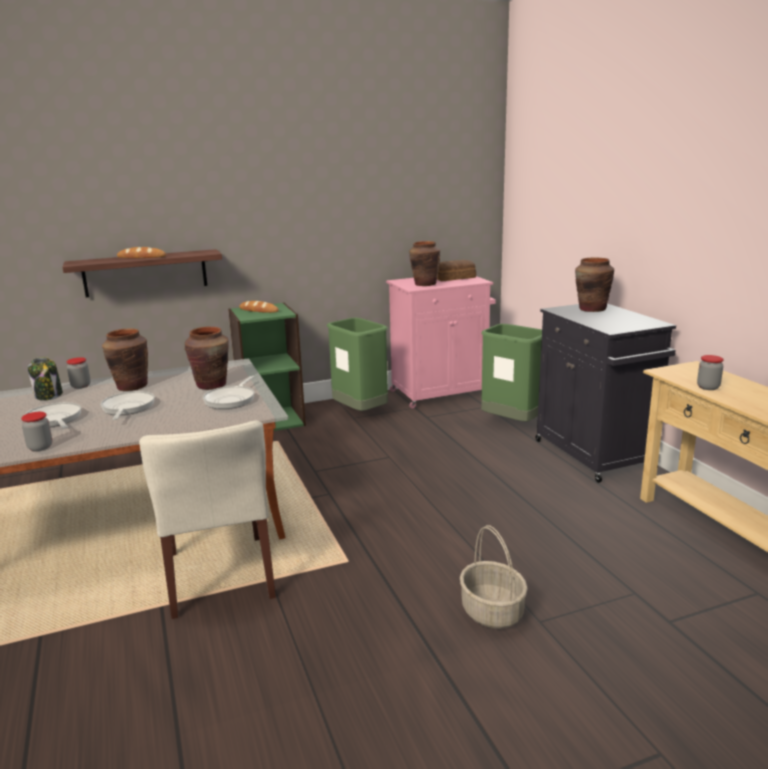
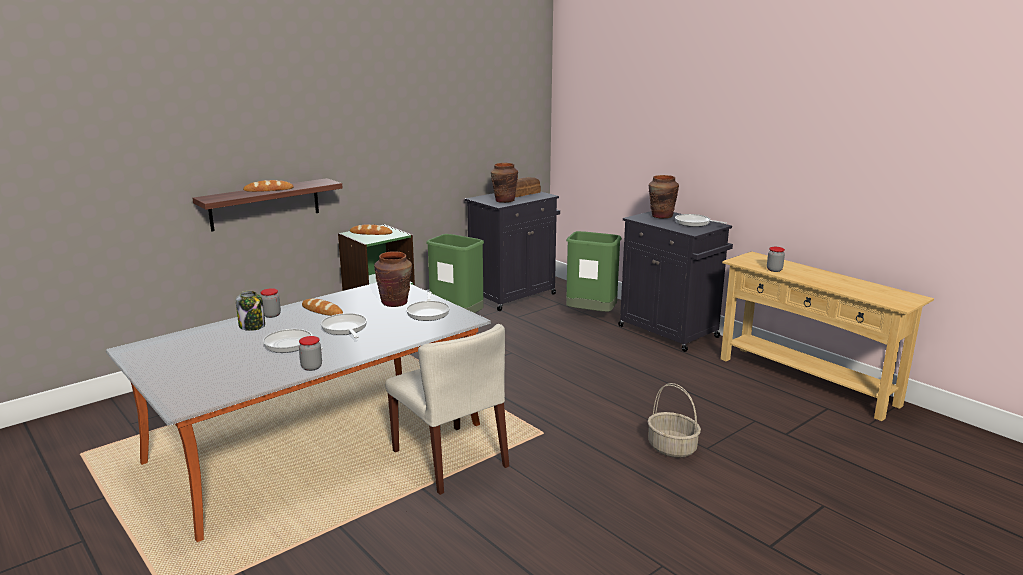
camera: 20 degrees left, 0 degrees up
(131, 386) = (322, 311): brown vase -> bread
(441, 393) = (513, 295): pink cabinet -> black cabinet
(626, 319) = (694, 223): none -> frying pan

